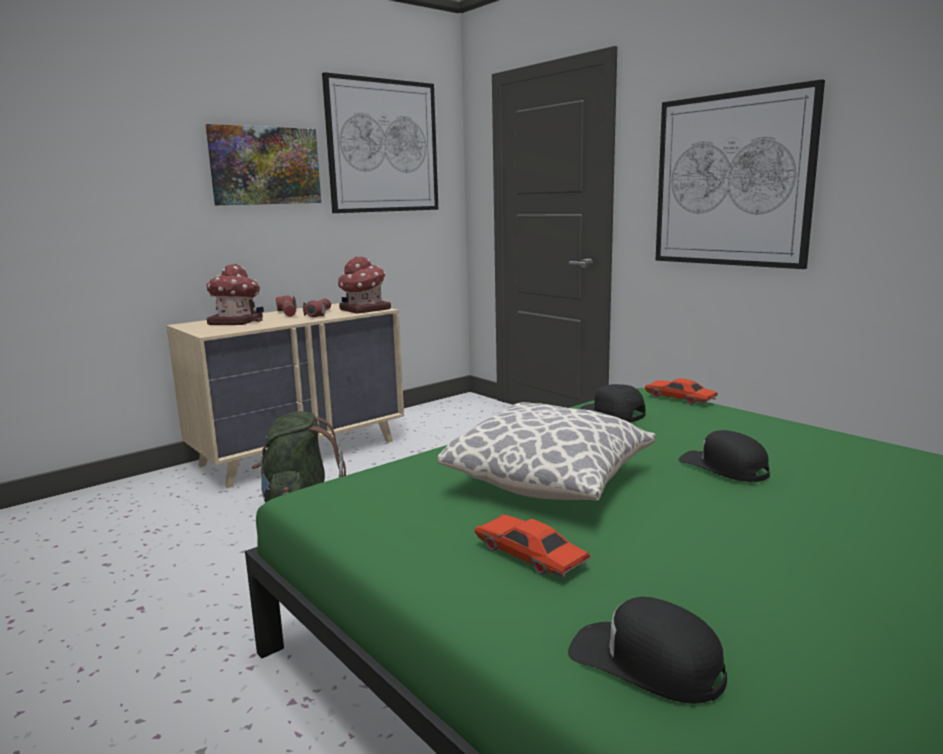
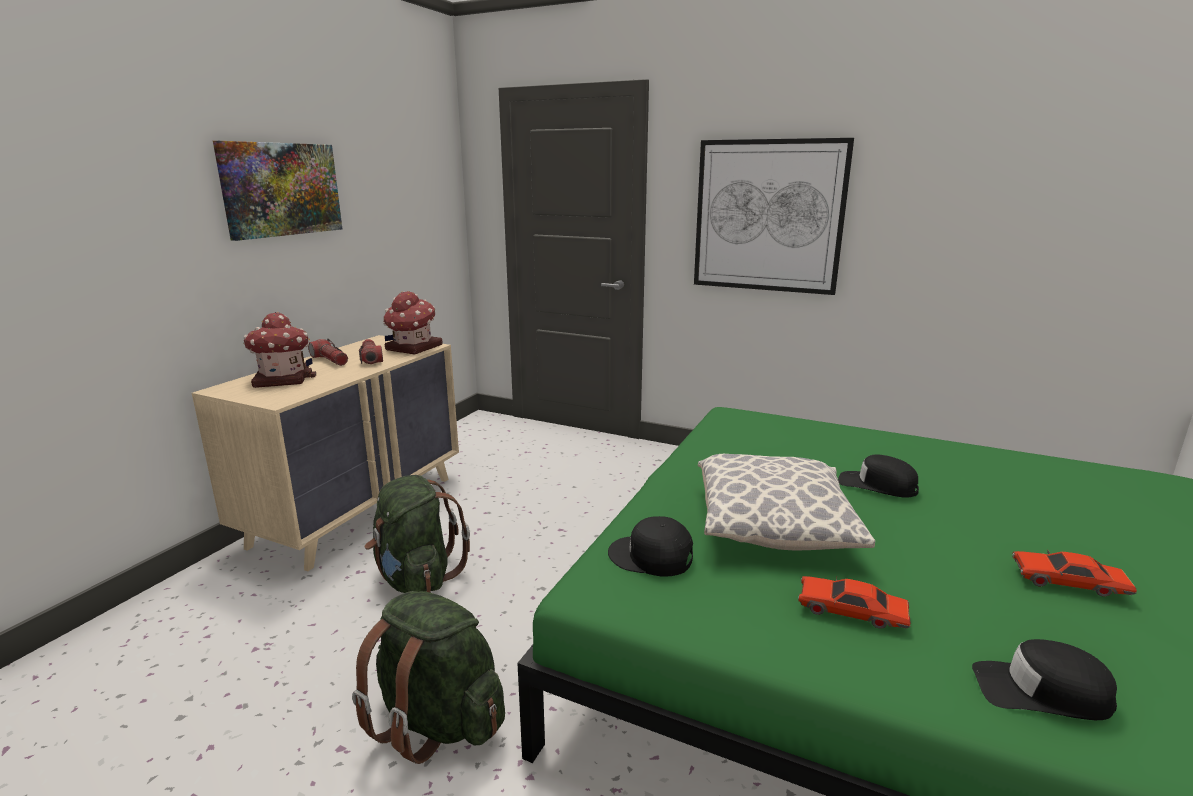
camera: 25 degrees left, 5 degrees up
(221, 609) = (437, 721): none -> green backpack
(383, 146) = (394, 162): picture -> none
(611, 414) = (734, 441): black cap -> black cap (651, 557)
(680, 399) = (767, 416): red toy car -> red toy car (1068, 582)

